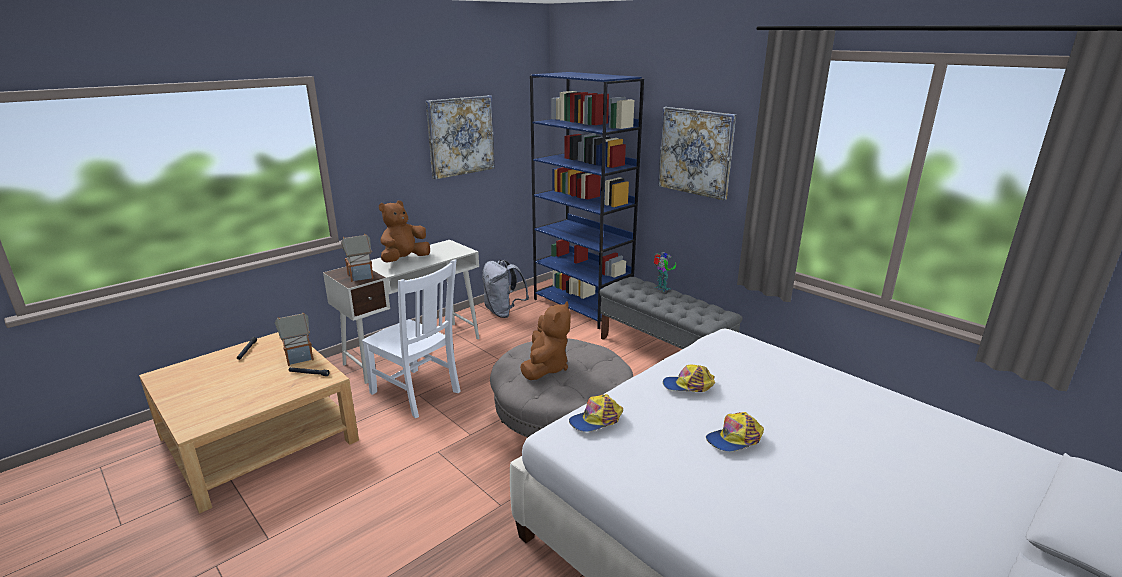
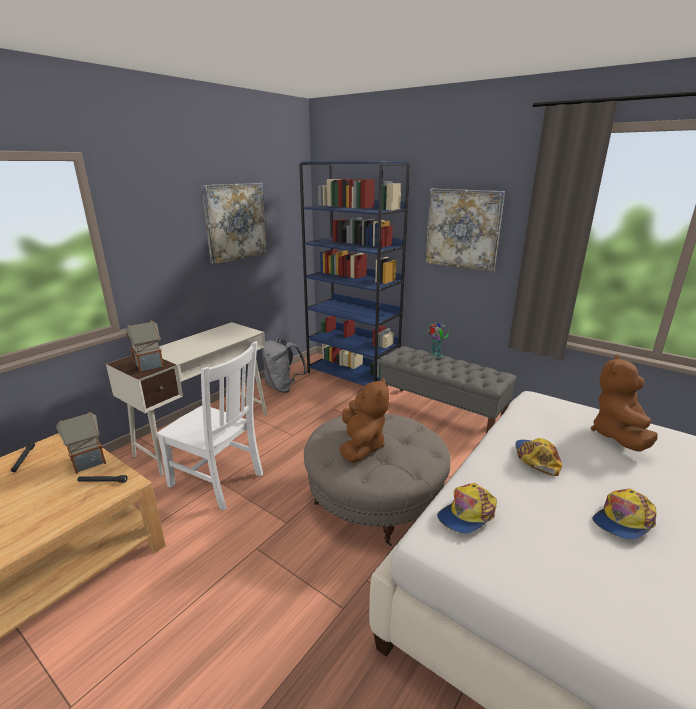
camera: 10 degrees left, 0 degrees up
(404, 260) = (192, 345): brown plush toy -> brown plush toy (619, 436)
(688, 386) = (536, 459): cap -> cap turned 105 degrees clockwise

